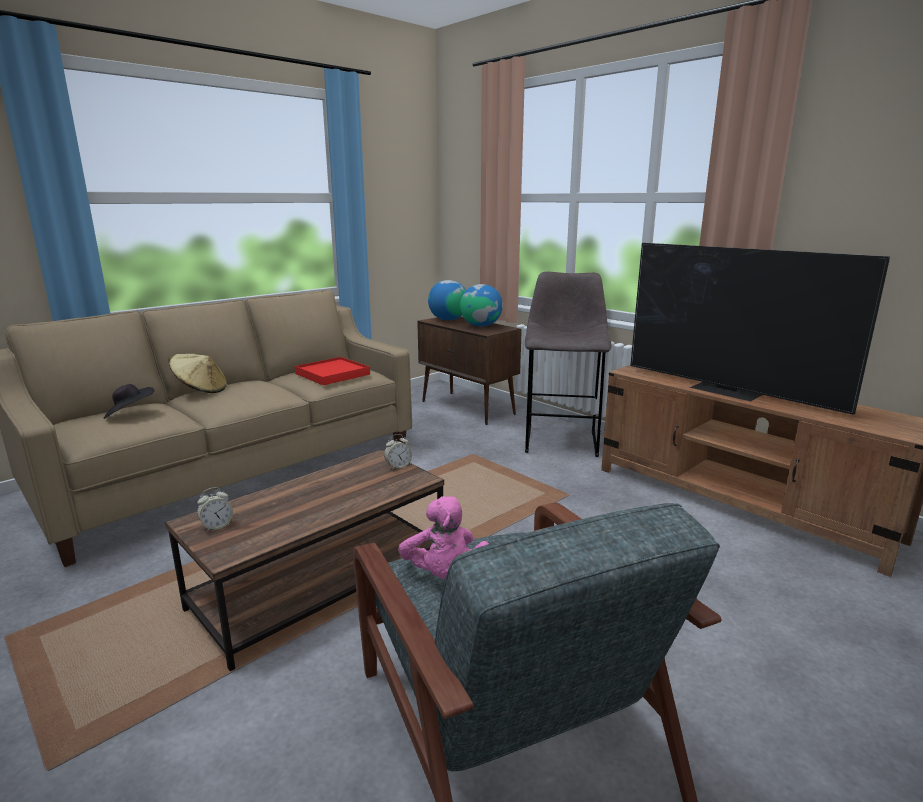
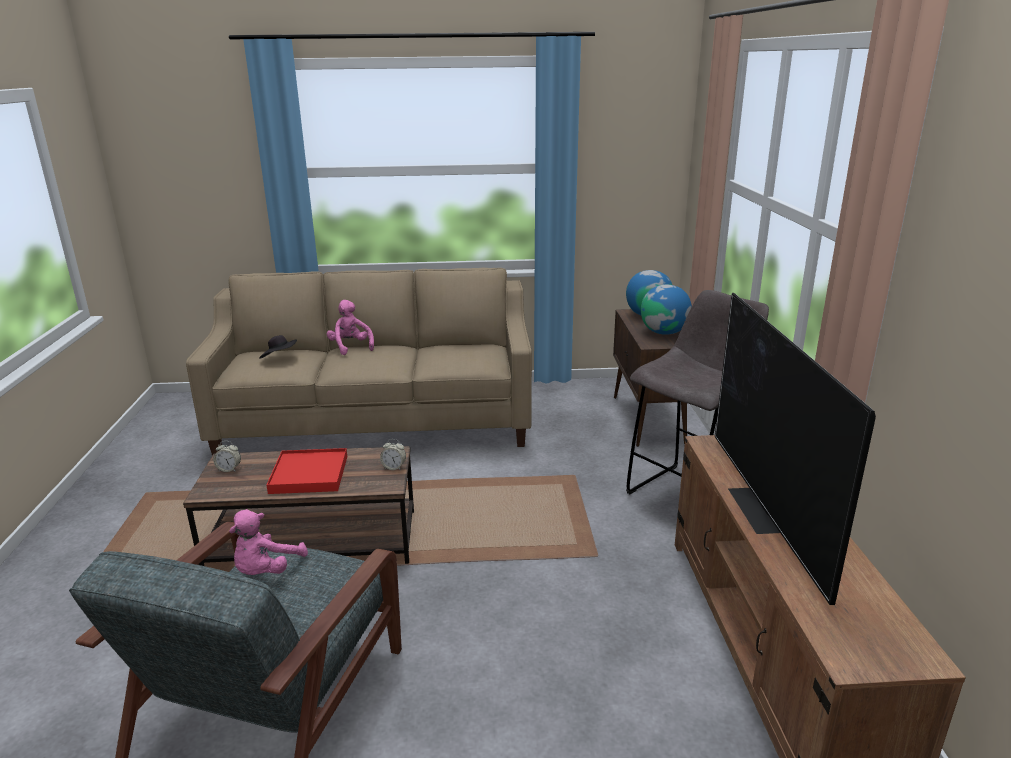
camera: 40 degrees right, 5 degrees up
(201, 390) = (350, 347): beige hat -> pink plush toy
(332, 374) = (458, 357): red tray -> red tray (309, 474)

